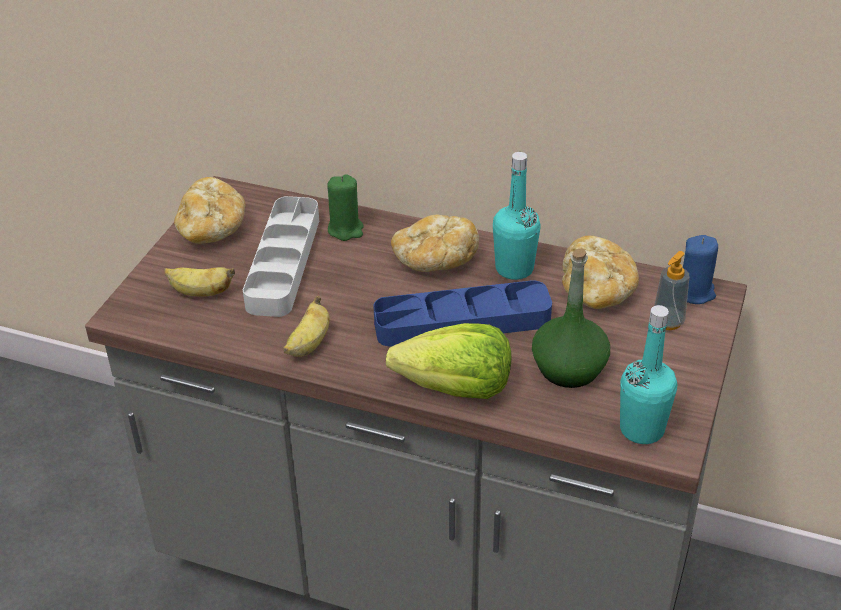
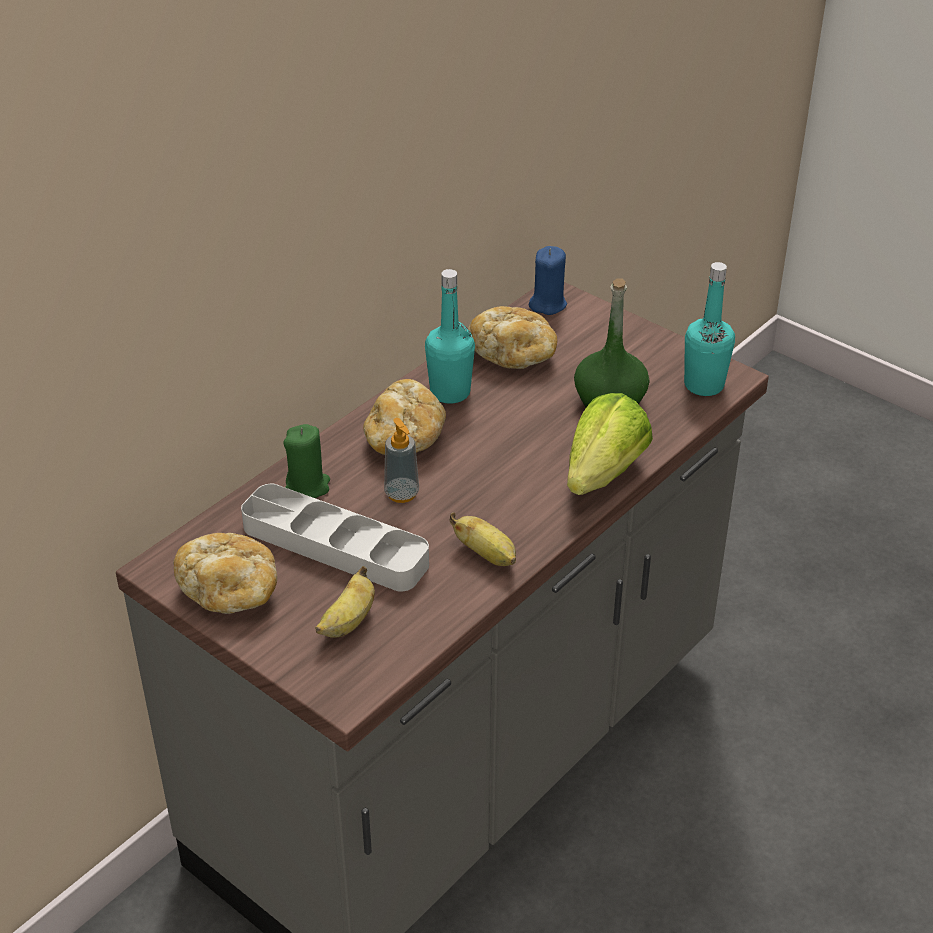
camera: 70 degrees left, 0 degrees up
(462, 321) = (510, 445): blue tray -> none
(667, 321) = (577, 330): soap dispenser -> soap dispenser (402, 493)

